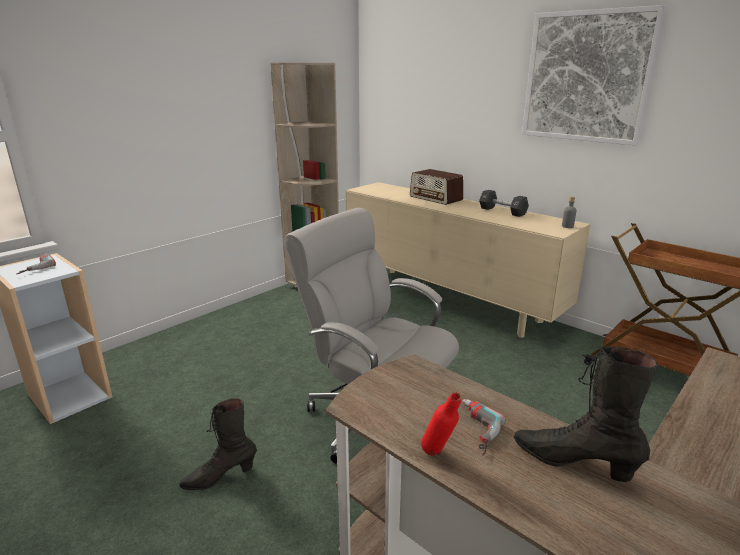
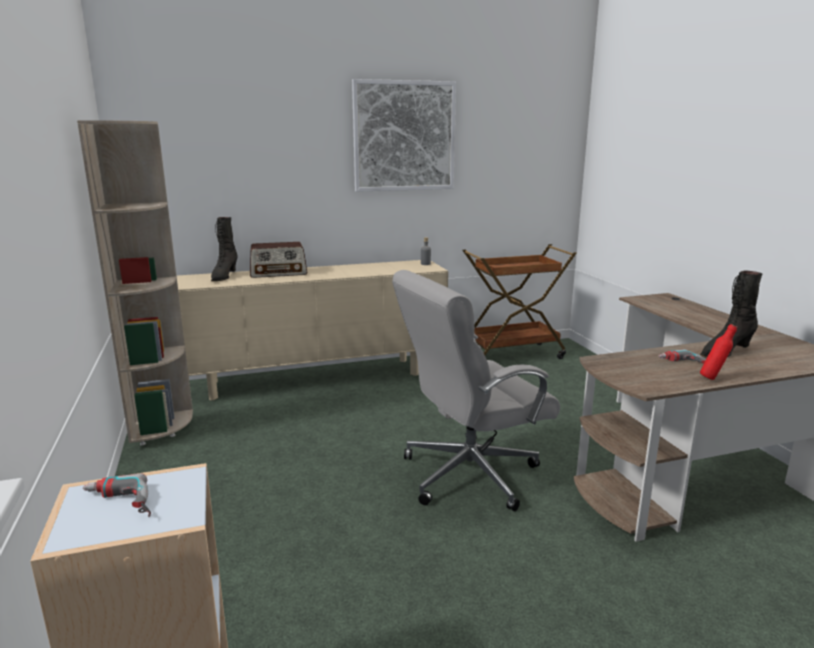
camera: 60 degrees left, 5 degrees down
(220, 477) = (489, 588): black boot -> black boot (224, 277)
(502, 211) = (359, 267): black dumbbell -> none

